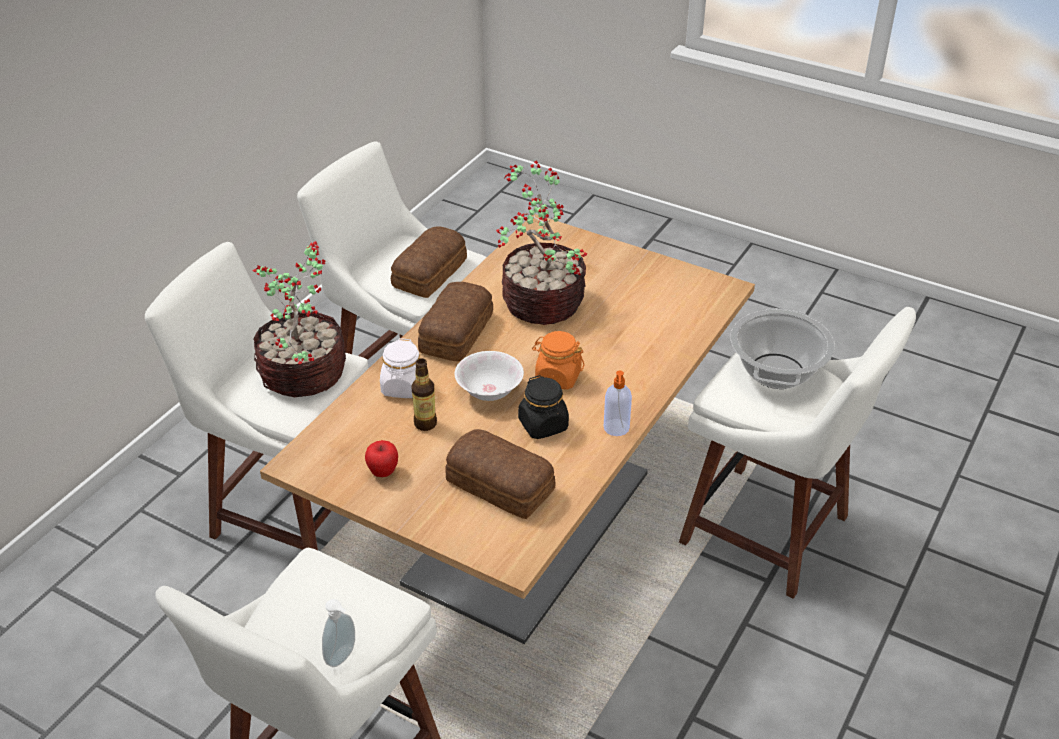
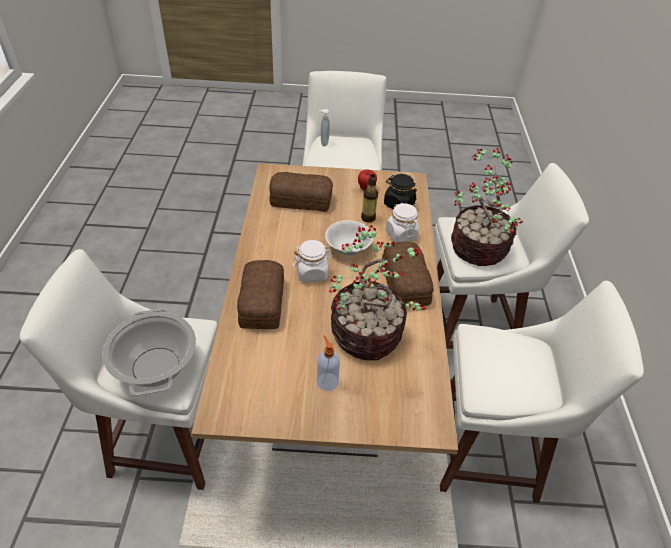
camera: 150 degrees right, 5 degrees up
(432, 273) = (488, 364): bread -> bread (260, 303)
(543, 425) = (300, 238): black jar -> black jar (398, 204)
(557, 377) = (312, 273): orange jar -> white jar
(616, 428) = (253, 250): soap dispenser -> soap dispenser (327, 381)

